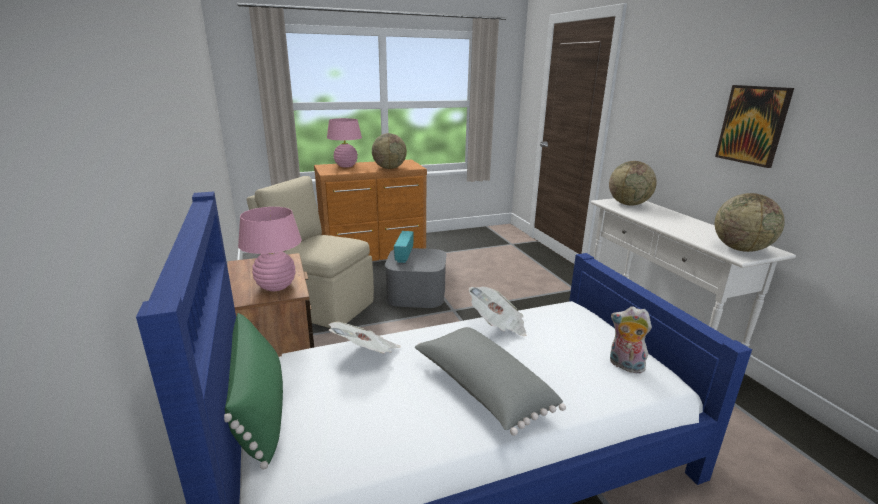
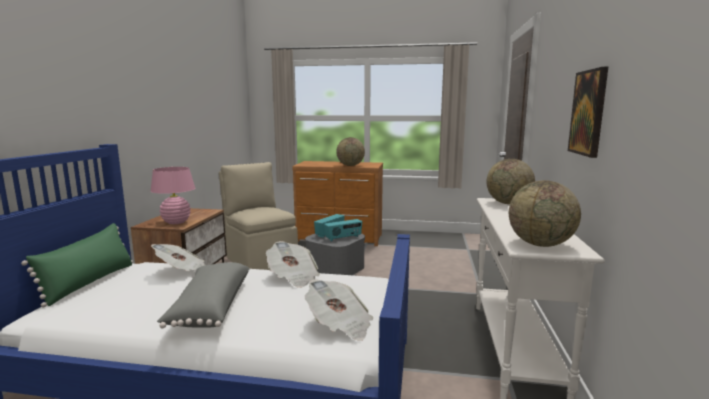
camera: 30 degrees right, 10 degrees down
(346, 166) = (323, 162): pink table lamp -> none
(428, 259) = (343, 238): none -> radio
(624, 366) = (340, 325): plush toy -> newspaper

